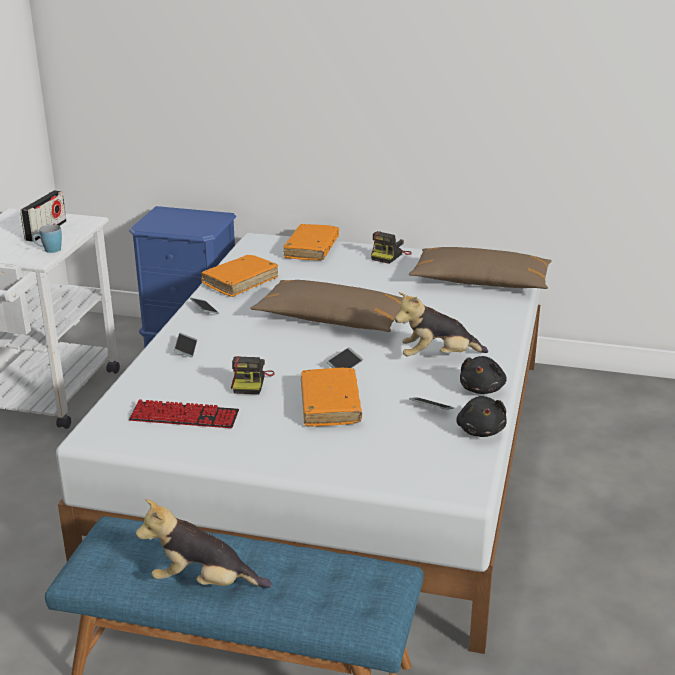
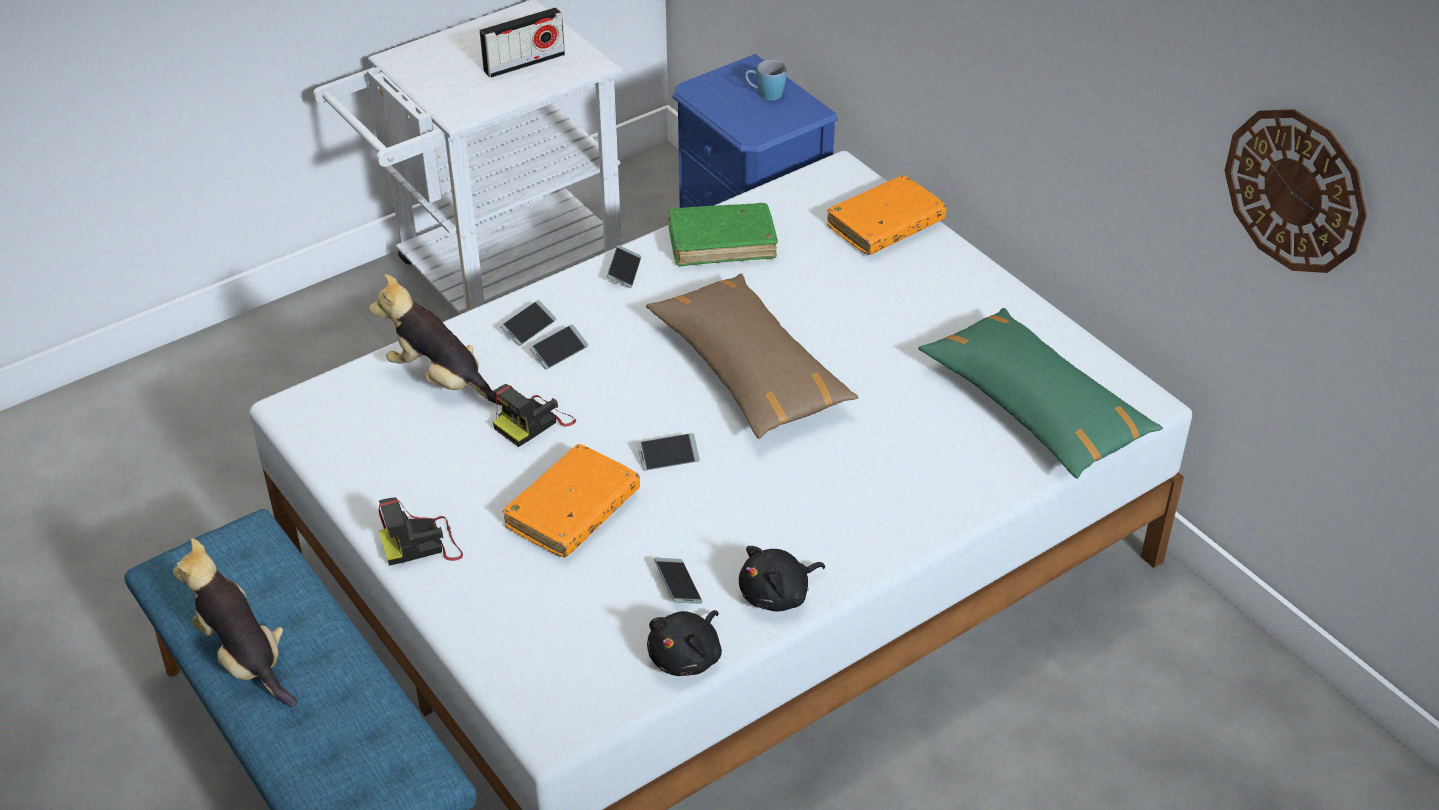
camera: 40 degrees right, 15 degrees up
(49, 250) = (487, 102): blue mug -> blue mug (765, 94)
(184, 417) = (408, 434): keyboard -> none
(219, 351) = (559, 351): none -> phone
(240, 282) = (722, 243): orange book -> green book
(390, 256) = (975, 291): camera -> camera (422, 544)
(437, 357) = (793, 509): plush toy -> plush toy (441, 380)
(480, 282) = (1034, 407): brown pillow -> green pillow
(580, 100) = (1296, 190): none -> wall clock

